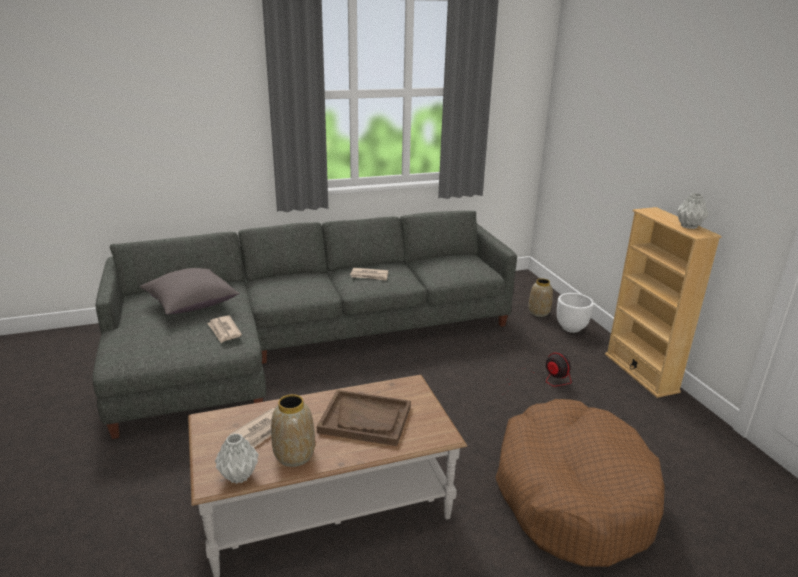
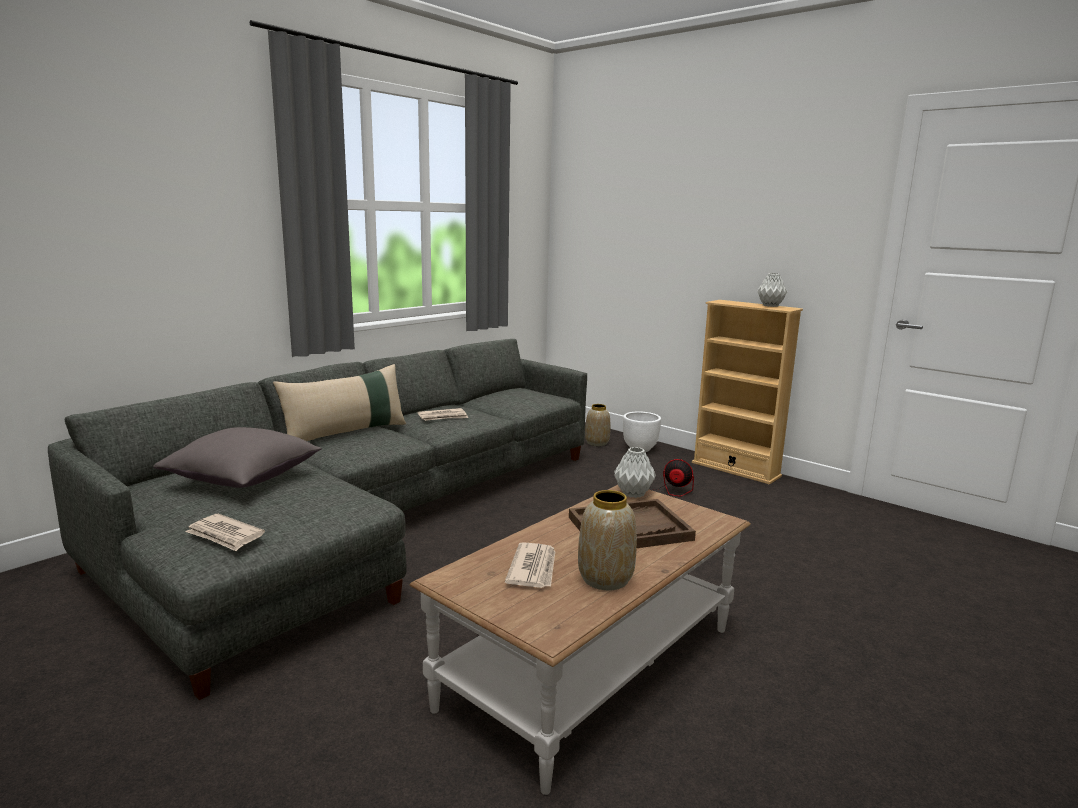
camera: 30 degrees left, 10 degrees down
(224, 331) = (333, 495): newspaper -> newspaper (225, 535)
(239, 476) = (573, 617): grey vase -> grey vase (634, 494)
(292, 277) = (346, 433): none -> beige pillow
(572, 495) = (798, 574): brown dog bed -> none

